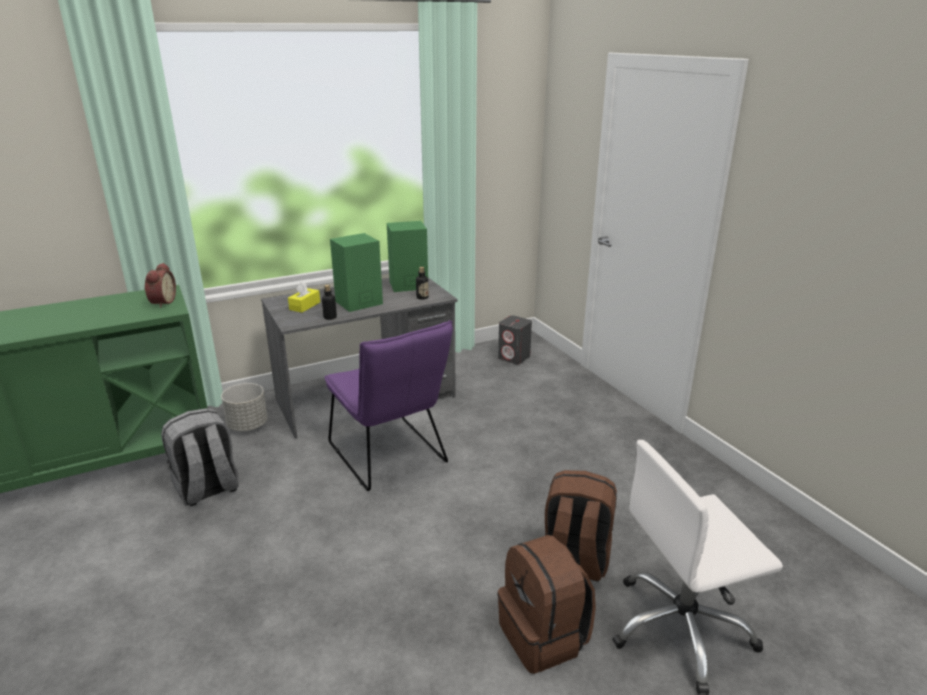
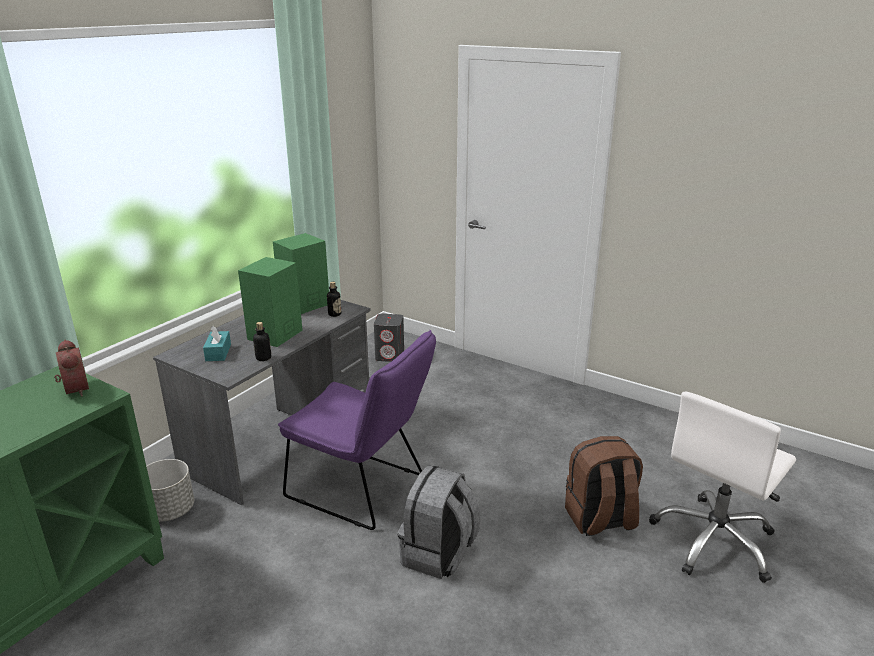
camera: 30 degrees left, 0 degrees up
(207, 489) = (191, 597): grey backpack -> grey backpack (438, 554)
(305, 306) = (218, 352): yellow tissue box -> turquoise tissue box
(544, 636) = (633, 591): brown backpack -> none

